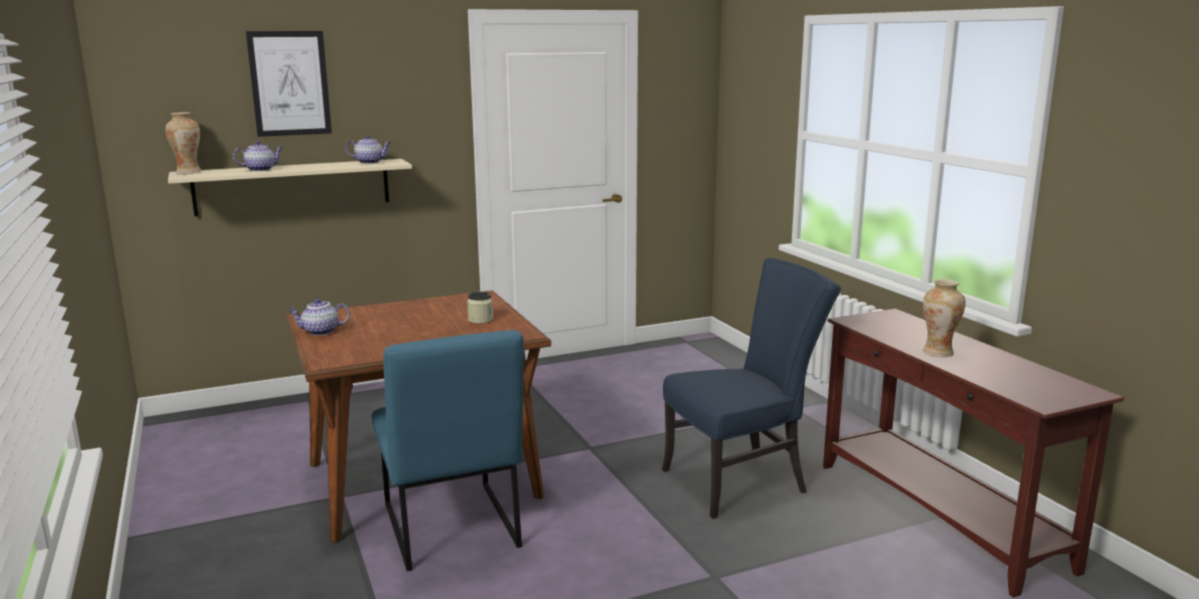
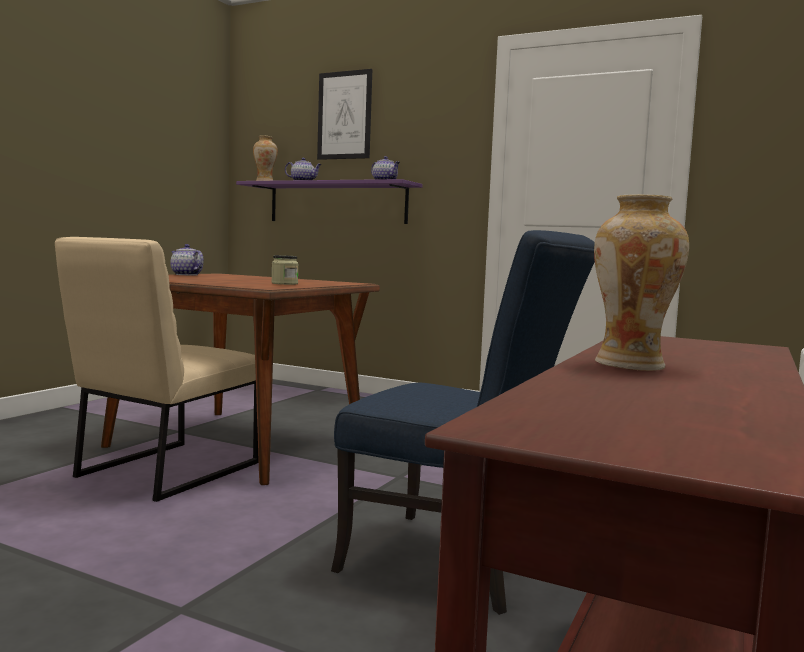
camera: 50 degrees right, 10 degrees down
(293, 186) = (337, 203): beige shelf -> purple shelf
(450, 527) = (165, 470): blue chair -> beige chair

